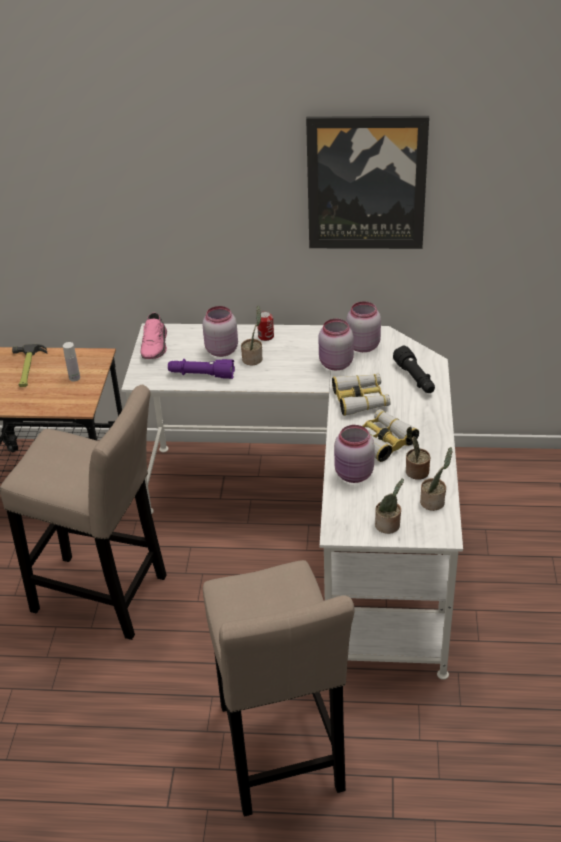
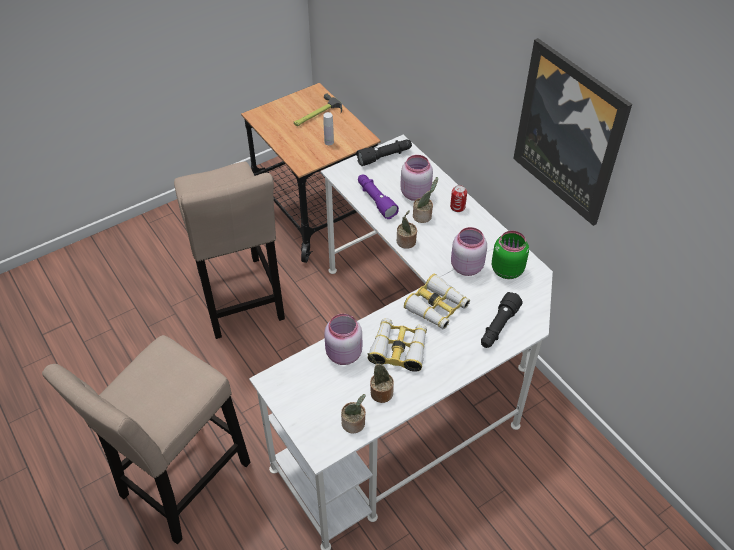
camera: 50 degrees right, 10 degrees up
(155, 345) = (384, 157): pink shoe -> black flashlight
(362, 346) = (506, 269): pink jar -> green jar
(389, 526) = (302, 409): potted plant -> potted plant (406, 242)

